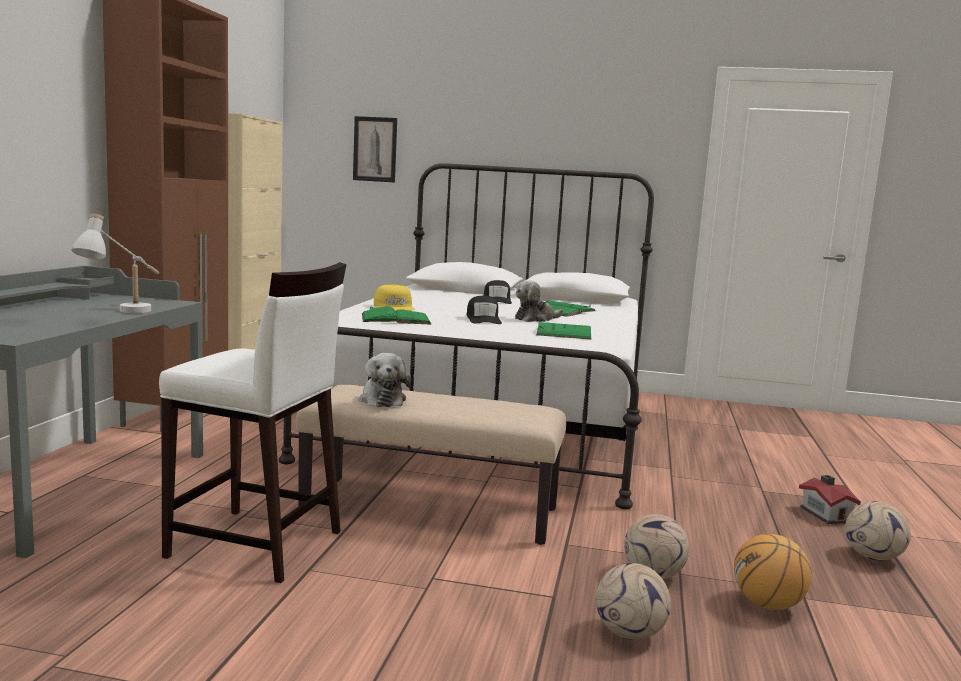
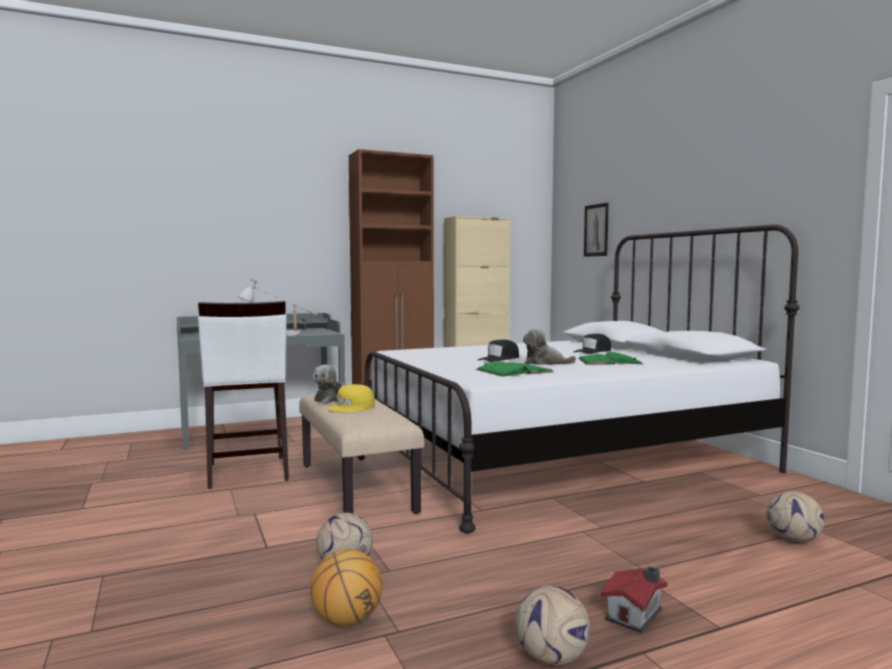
camera: 55 degrees right, 5 degrees down
(394, 307) = (480, 348): yellow cap -> yellow cap (352, 407)
(395, 319) = (440, 353): green book -> none
(630, 634) = (234, 580): football -> football (794, 541)

